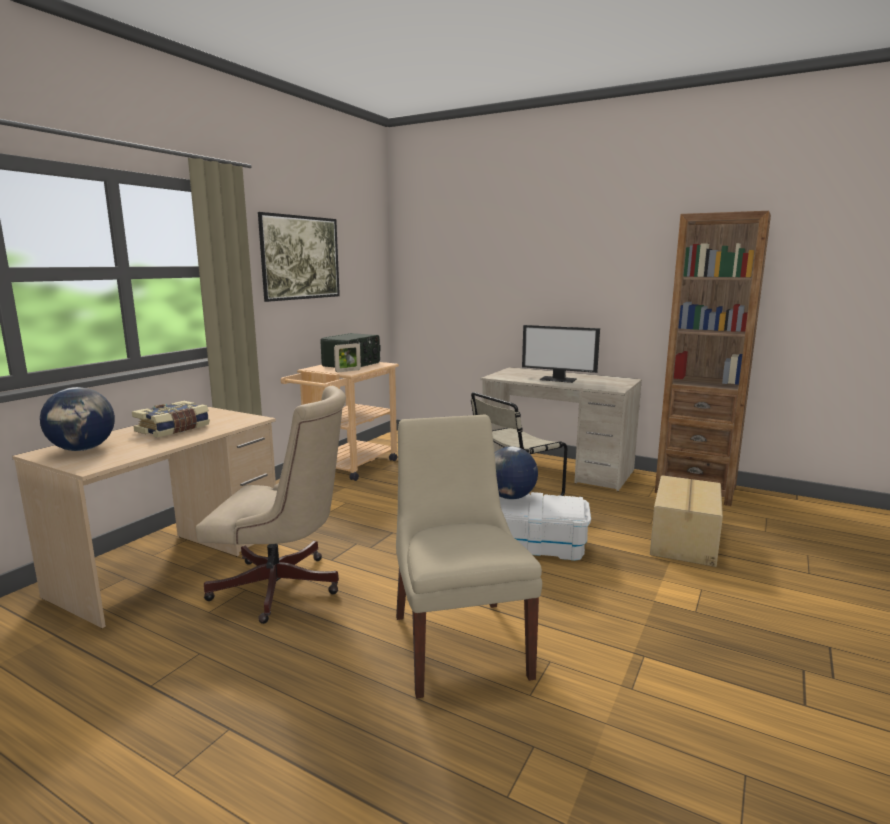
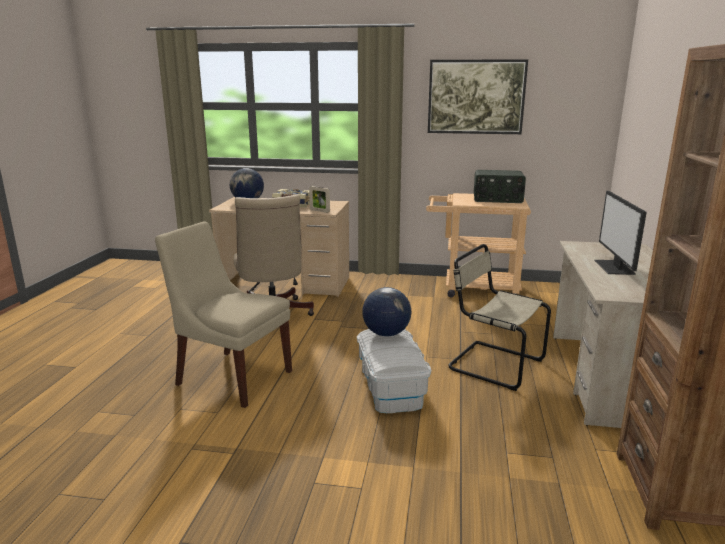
camera: 70 degrees right, 5 degrees up
(348, 371) = (466, 201): picture frame -> picture frame (319, 211)
(459, 642) = (231, 377): beige chair -> beige chair turned 120 degrees counterclockwise
(685, 541) = (476, 479): cardboard box -> none

